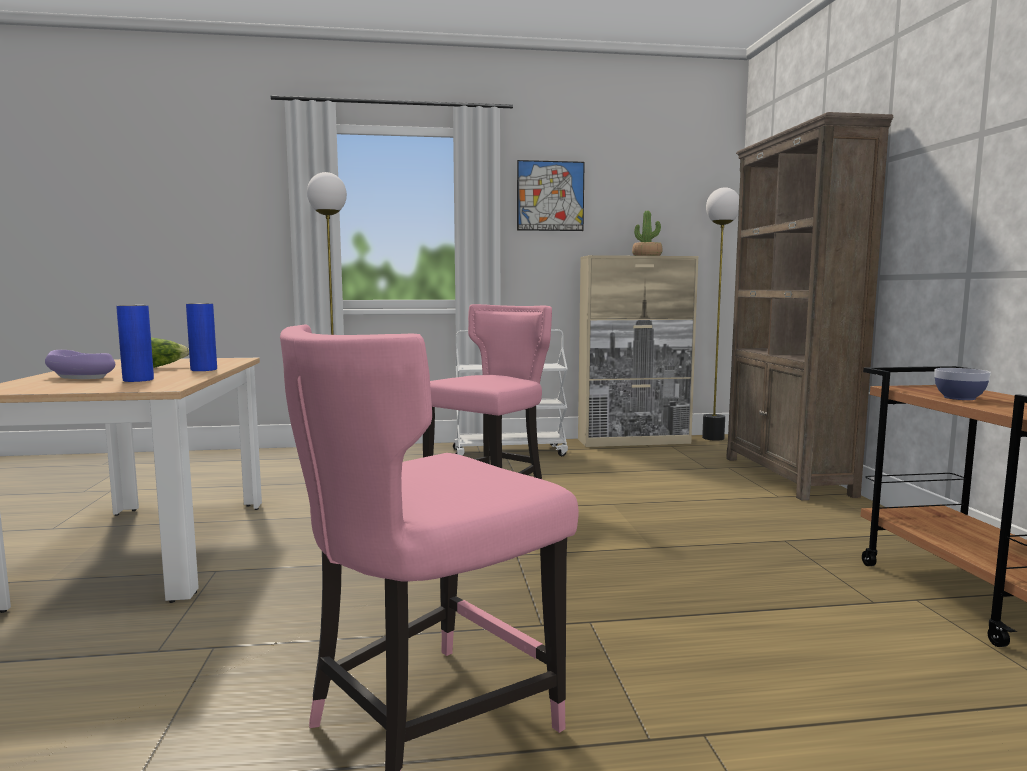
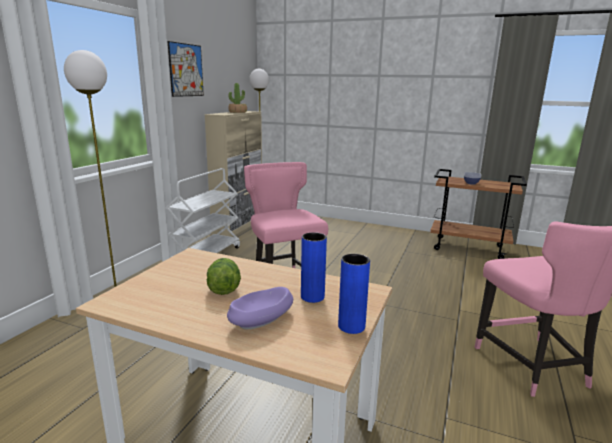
camera: 60 degrees left, 10 degrees up
(204, 370) = (265, 271): blue vase -> blue vase (351, 326)
(787, 476) = (335, 223): brown bookcase -> none

